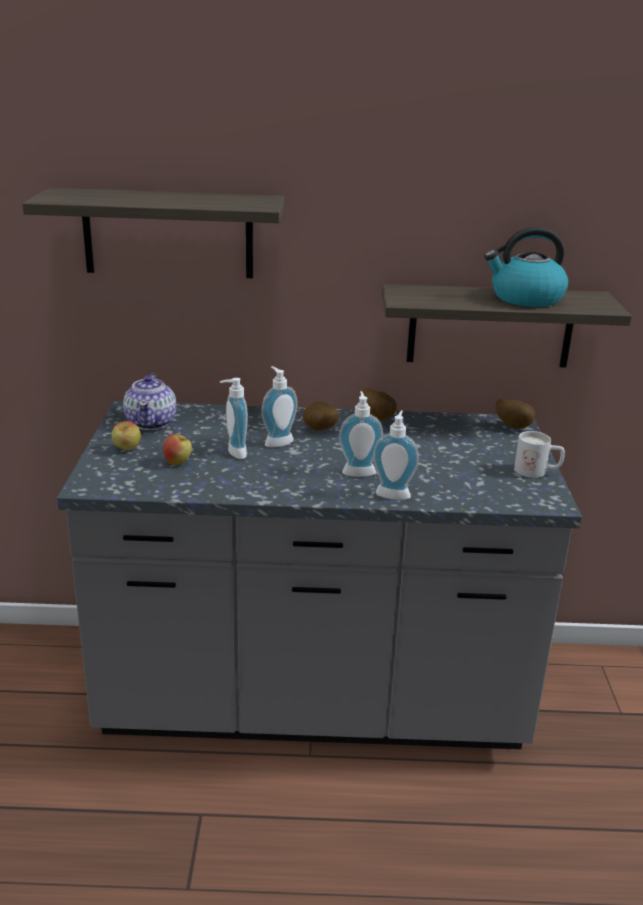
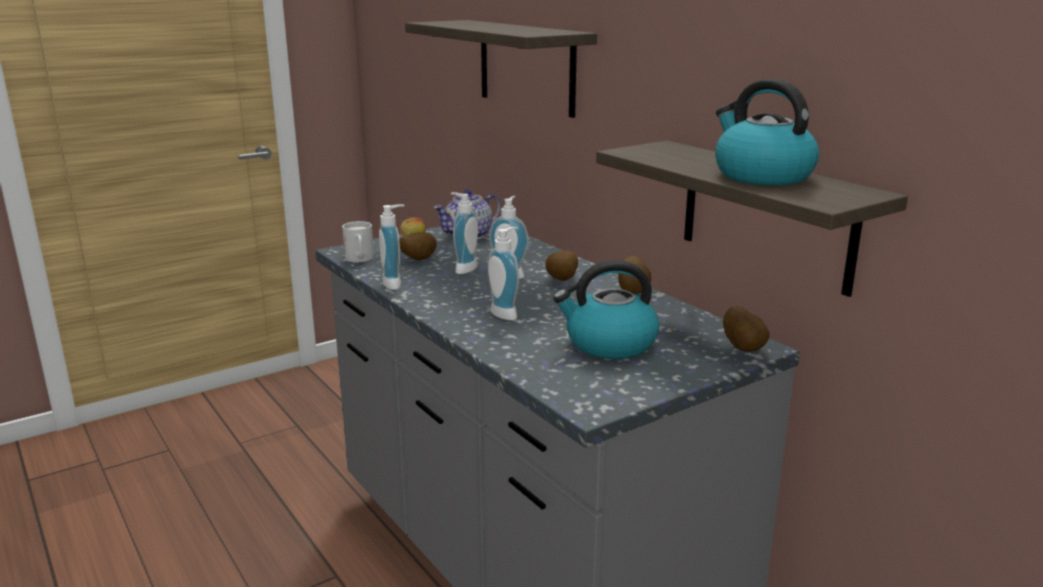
camera: 55 degrees right, 5 degrees down
(178, 463) = (417, 260): apple -> potato
(393, 493) = (486, 336): soap dispenser -> soap dispenser (395, 283)
(460, 459) = (609, 344): none -> kettle
(537, 472) = (651, 385): white mug -> white mug (360, 260)

